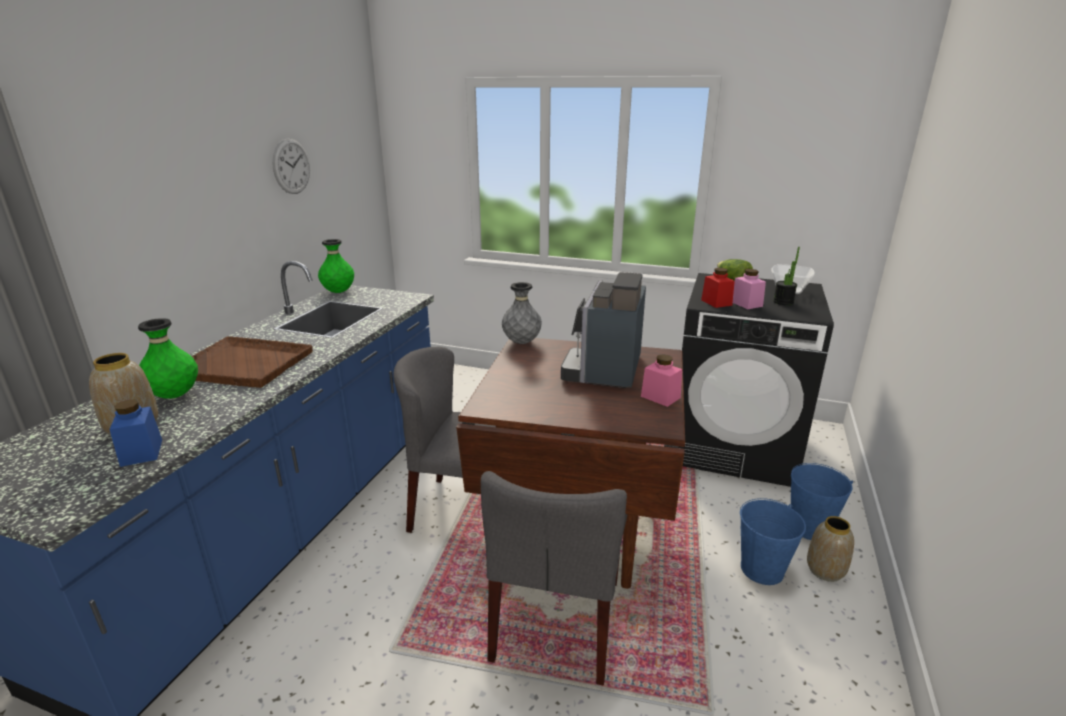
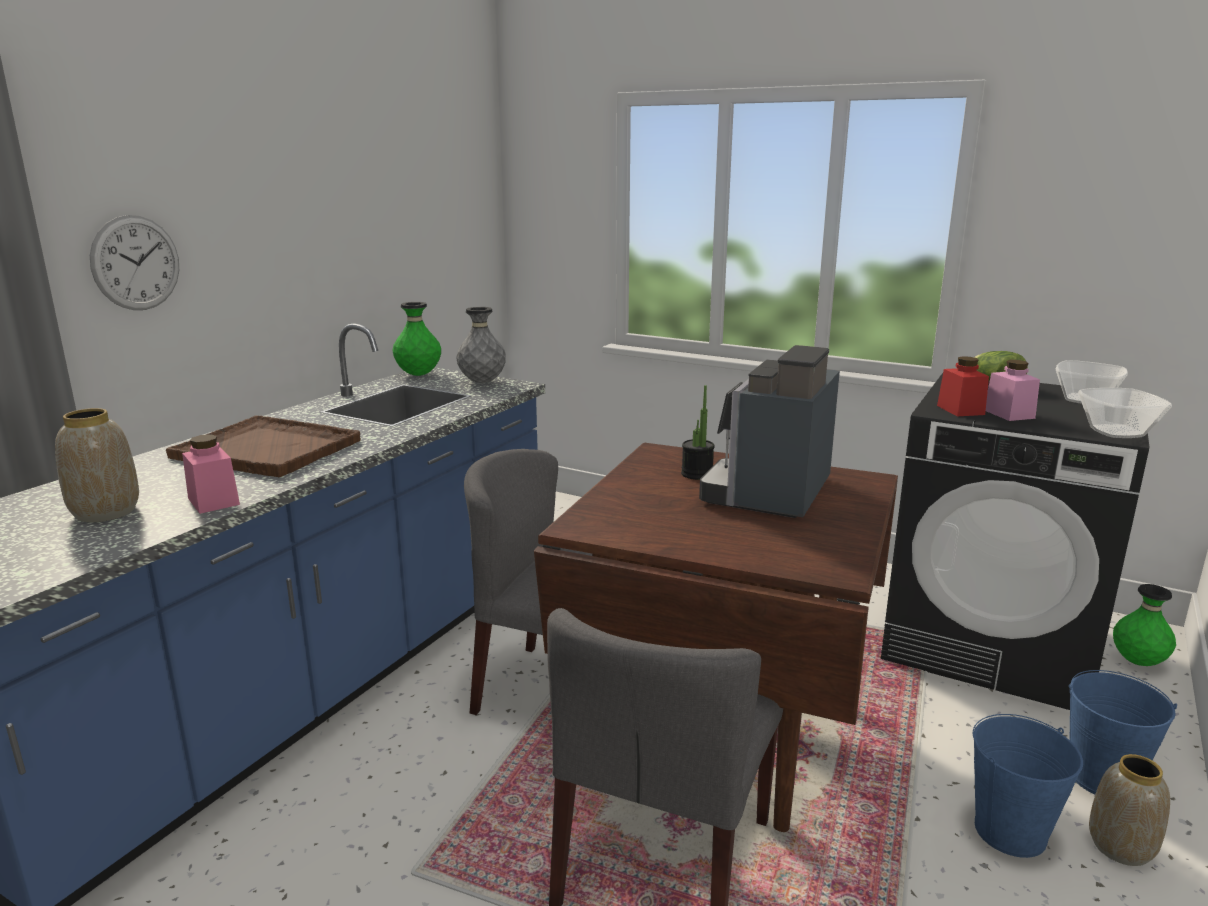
camera: 10 degrees right, 5 degrees down
(141, 452) = (105, 539): blue jar -> none
(174, 396) = (169, 479): green vase -> green vase (1138, 662)
(291, 166) = (372, 204): wall clock -> wall clock (136, 263)
(521, 342) = (656, 451): grey vase -> grey vase (482, 382)
(660, 397) = (846, 533): pink jar -> pink jar (213, 501)
(783, 302) = (1071, 414): potted plant -> potted plant (697, 474)
(813, 313) = (1117, 431): none -> bowl

